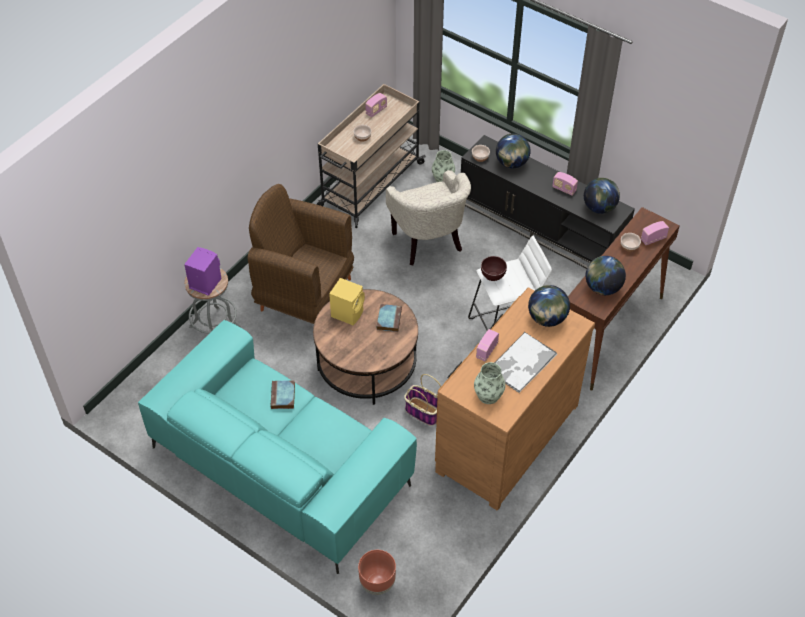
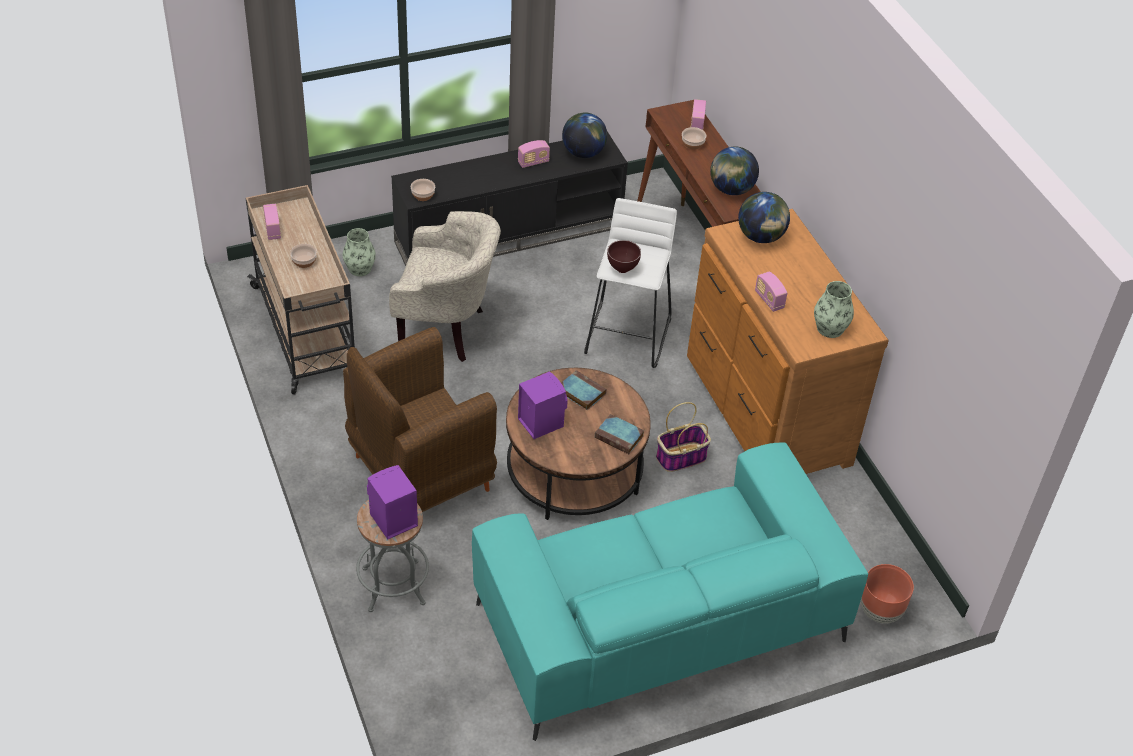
camera: 60 degrees left, 5 degrees down
(283, 397) = (618, 540): book -> book (620, 437)
(348, 312) = (540, 421): yellow speaker -> purple speaker
(511, 163) = (457, 178): globe -> none
(521, 363) = (805, 284): tray -> none

